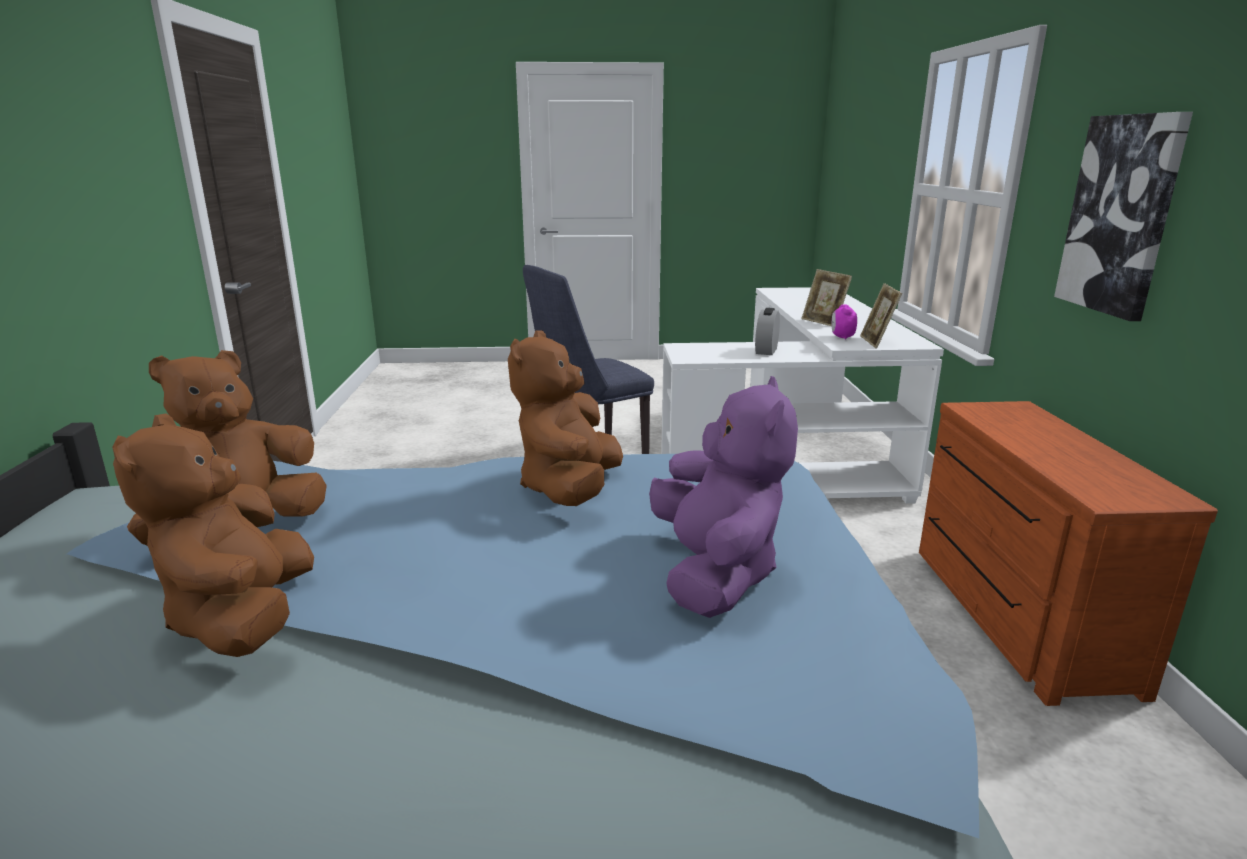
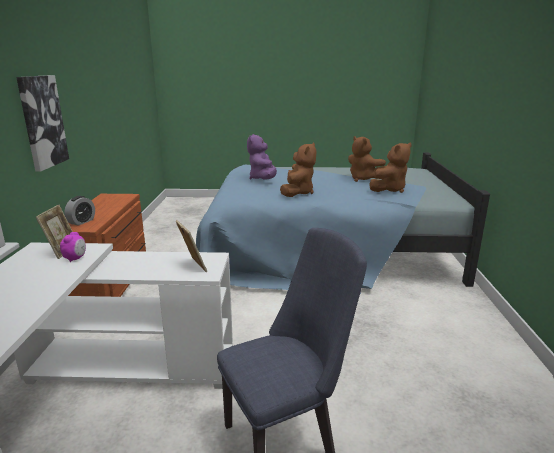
camera: 175 degrees left, 0 degrees up
(243, 619) = (364, 179): brown plush toy -> brown plush toy turned 150 degrees clockwise
(766, 351) = (143, 264): alarm clock -> alarm clock (82, 222)
(823, 322) = (43, 286): picture frame -> picture frame (192, 266)

